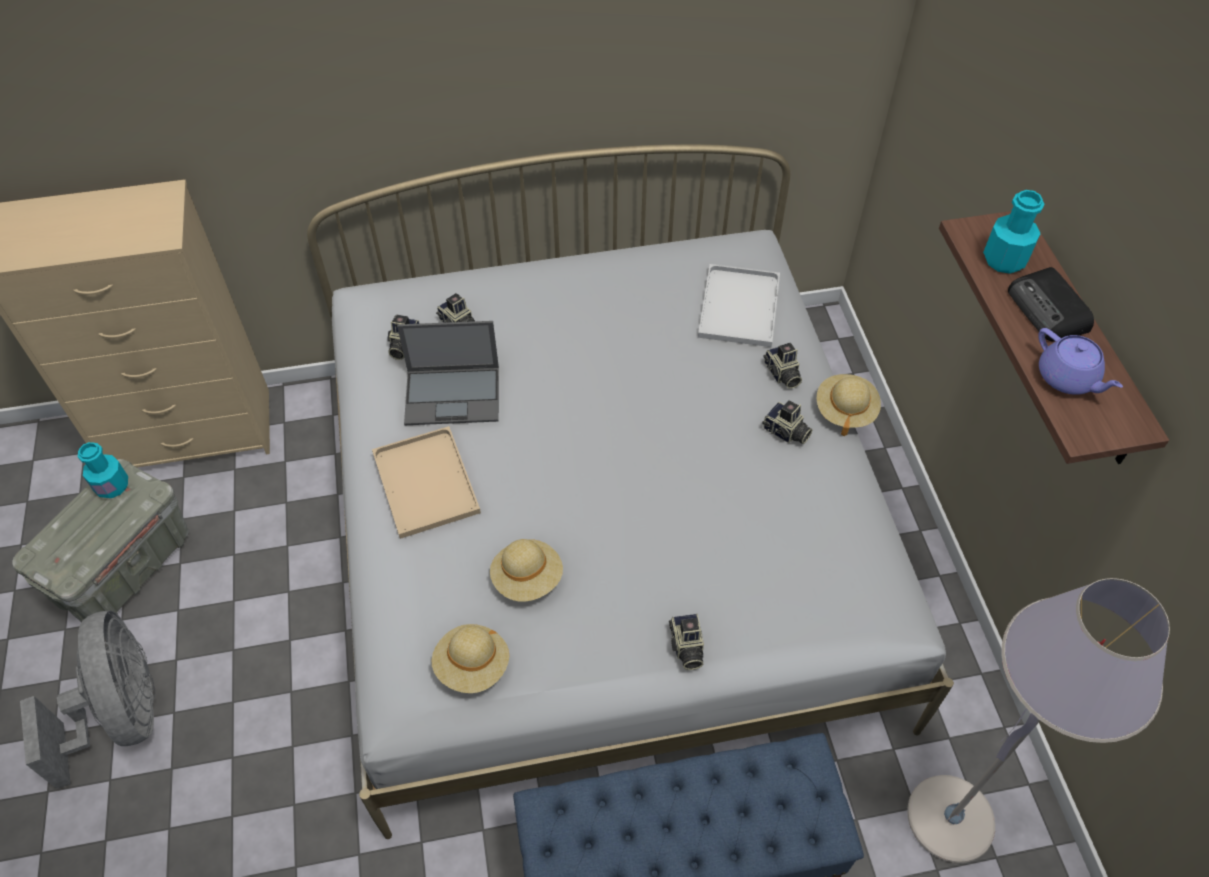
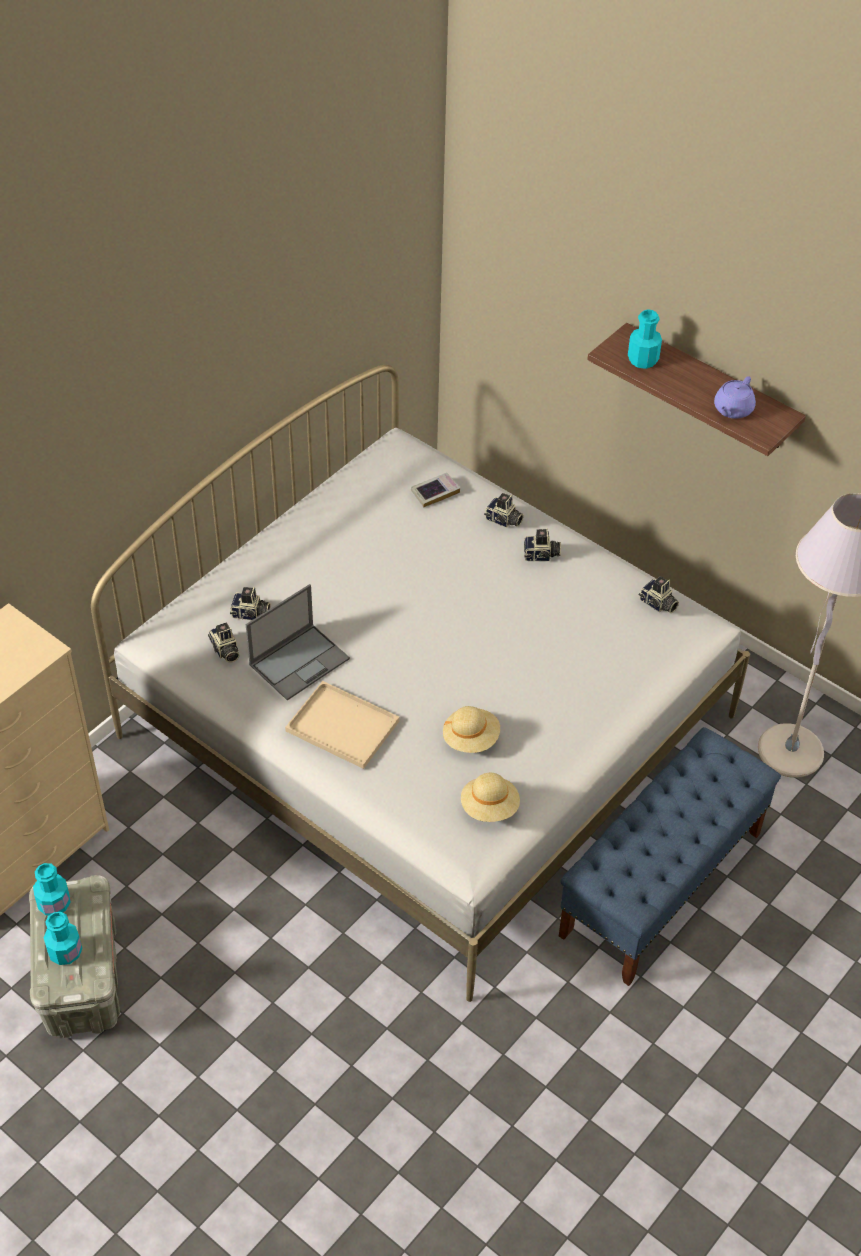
camera: 40 degrees left, 5 degrees down
(75, 534) = (65, 952): none -> turquoise bottle
(124, 715) = (199, 1066): grey fan -> none
(686, 647) = (603, 715): camera -> camera (658, 604)
(740, 308) = (435, 492): white tray -> book
(845, 410) = (562, 521): beige hat -> none
(1048, 311) = (691, 377): radio -> none
(1067, 378) = (732, 409): purple teapot -> purple teapot turned 105 degrees clockwise

